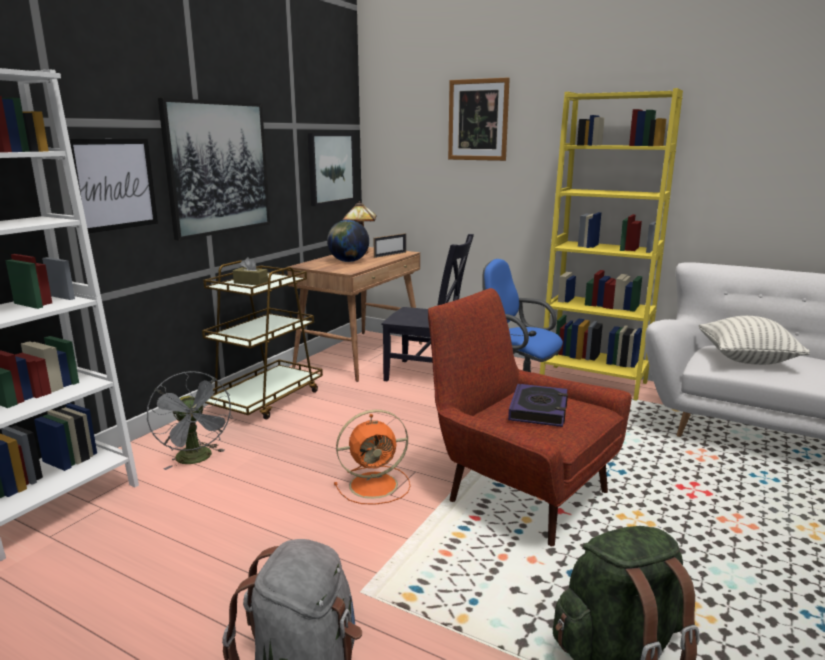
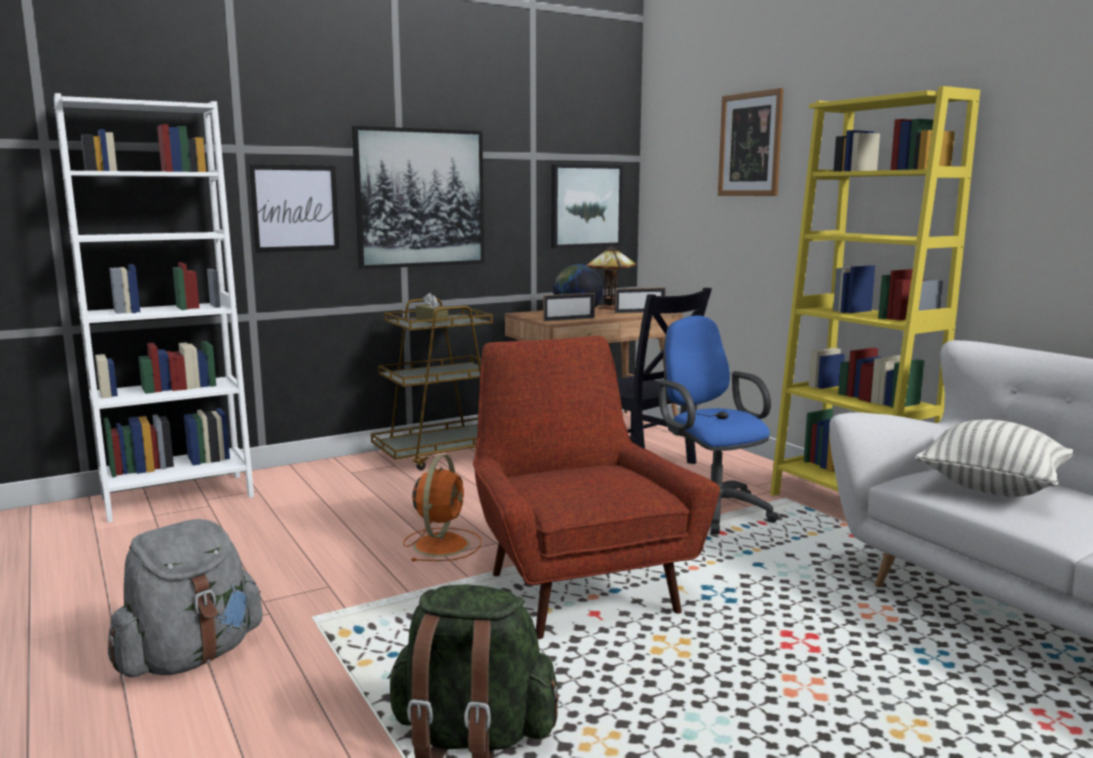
camera: 30 degrees right, 5 degrees down
(197, 459) = (320, 489): grey fan -> none
(354, 268) = (569, 319): none -> picture frame
(375, 485) = (442, 544): orange fan -> orange fan turned 90 degrees counterclockwise
(539, 410) = (585, 481): book -> none

